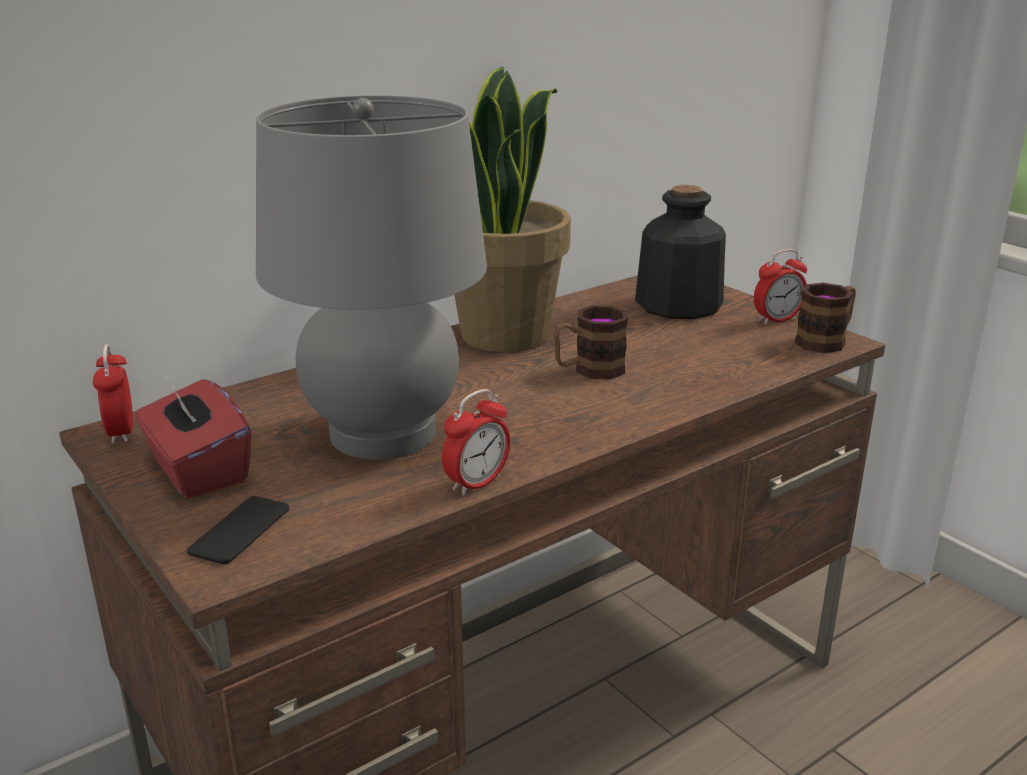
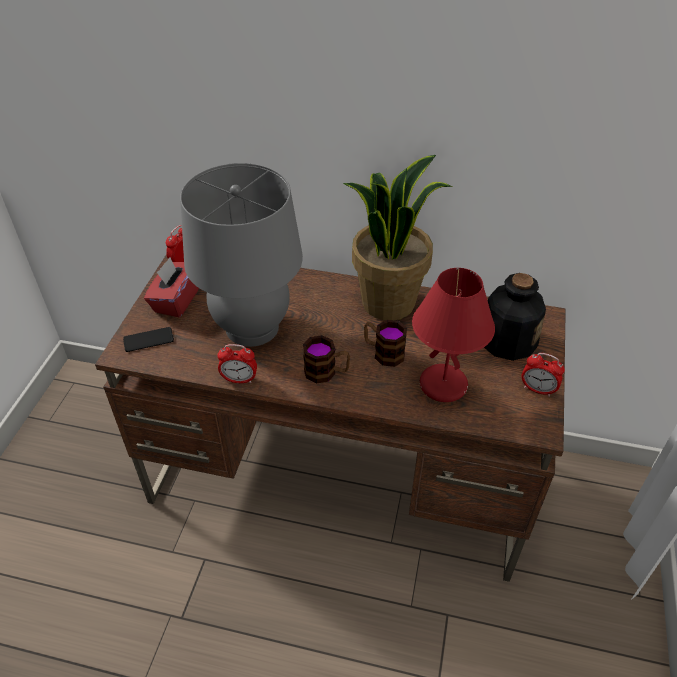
camera: 50 degrees right, 20 degrees up
(700, 359) = (444, 385): none -> red table lamp
(826, 340) = (534, 423): mug -> mug (326, 372)

